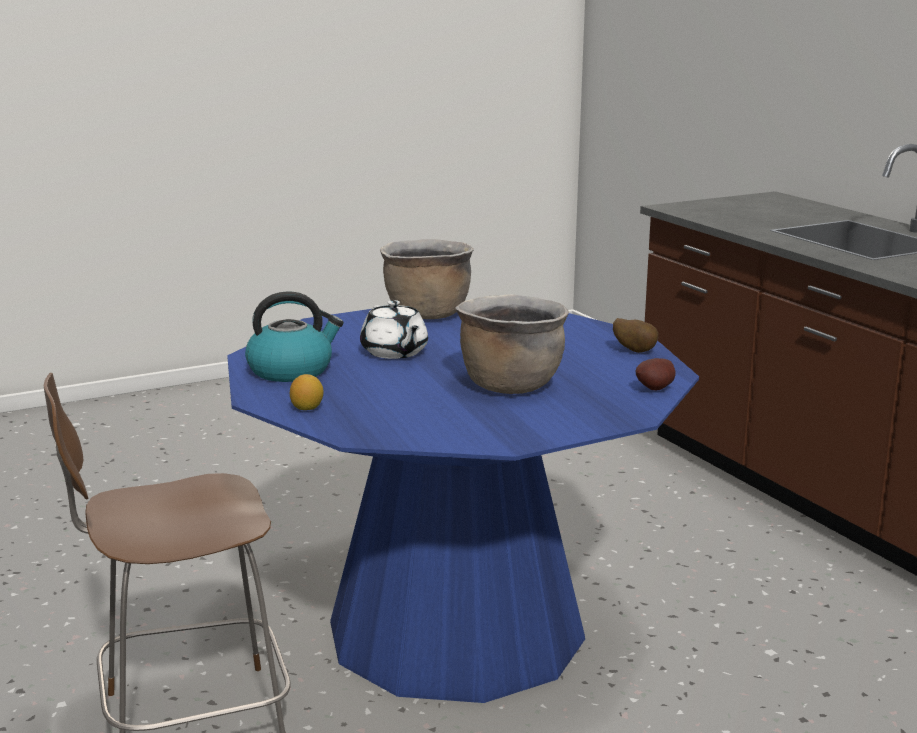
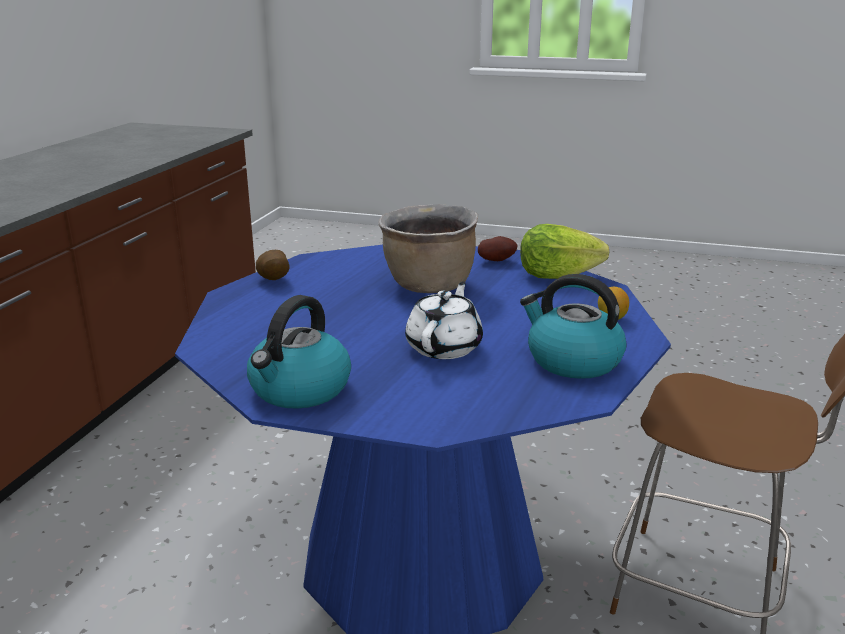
camera: 135 degrees left, 5 degrees up
(424, 433) = (557, 276): none -> lettuce
(426, 314) = (299, 390): brown cooking pot -> kettle
(656, 389) = (352, 254): potato -> potato (496, 261)

